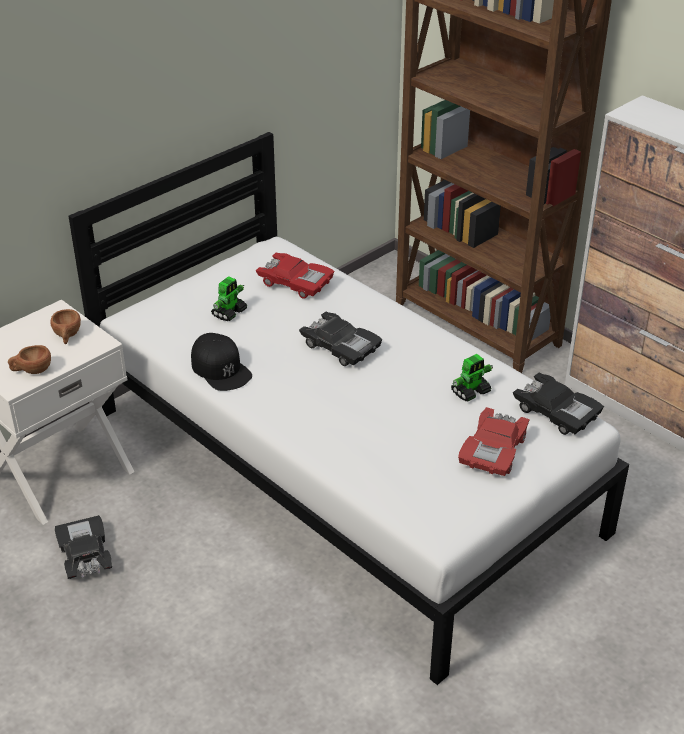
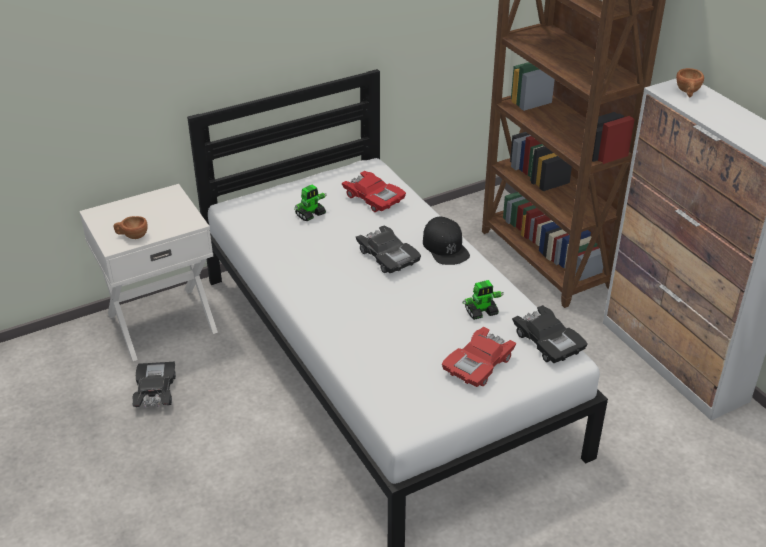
camera: 15 degrees right, 0 degrees up
(67, 336) = (170, 213): brown cup -> brown cup (688, 92)
(221, 369) = (284, 259): black cap -> black cap (445, 247)

